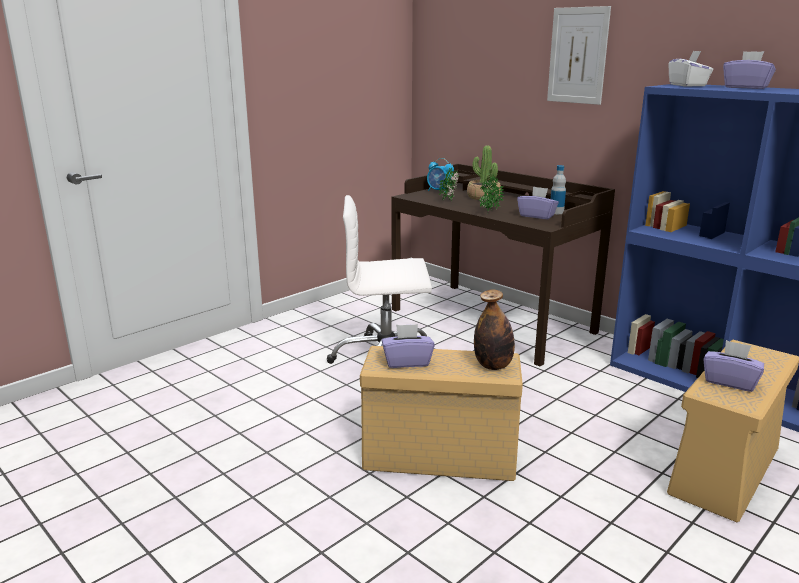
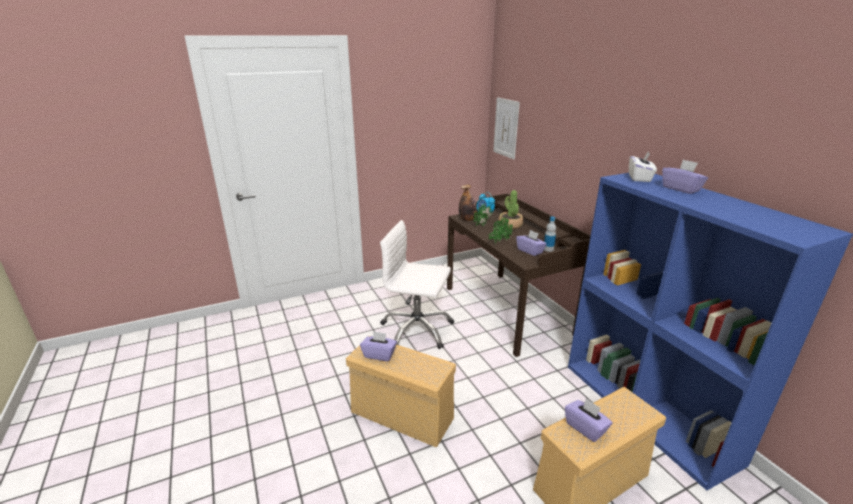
camera: 20 degrees right, 5 degrees up
(493, 366) = (429, 371): bottle -> bottle (467, 220)
(578, 56) = (583, 133): picture -> picture (506, 128)

